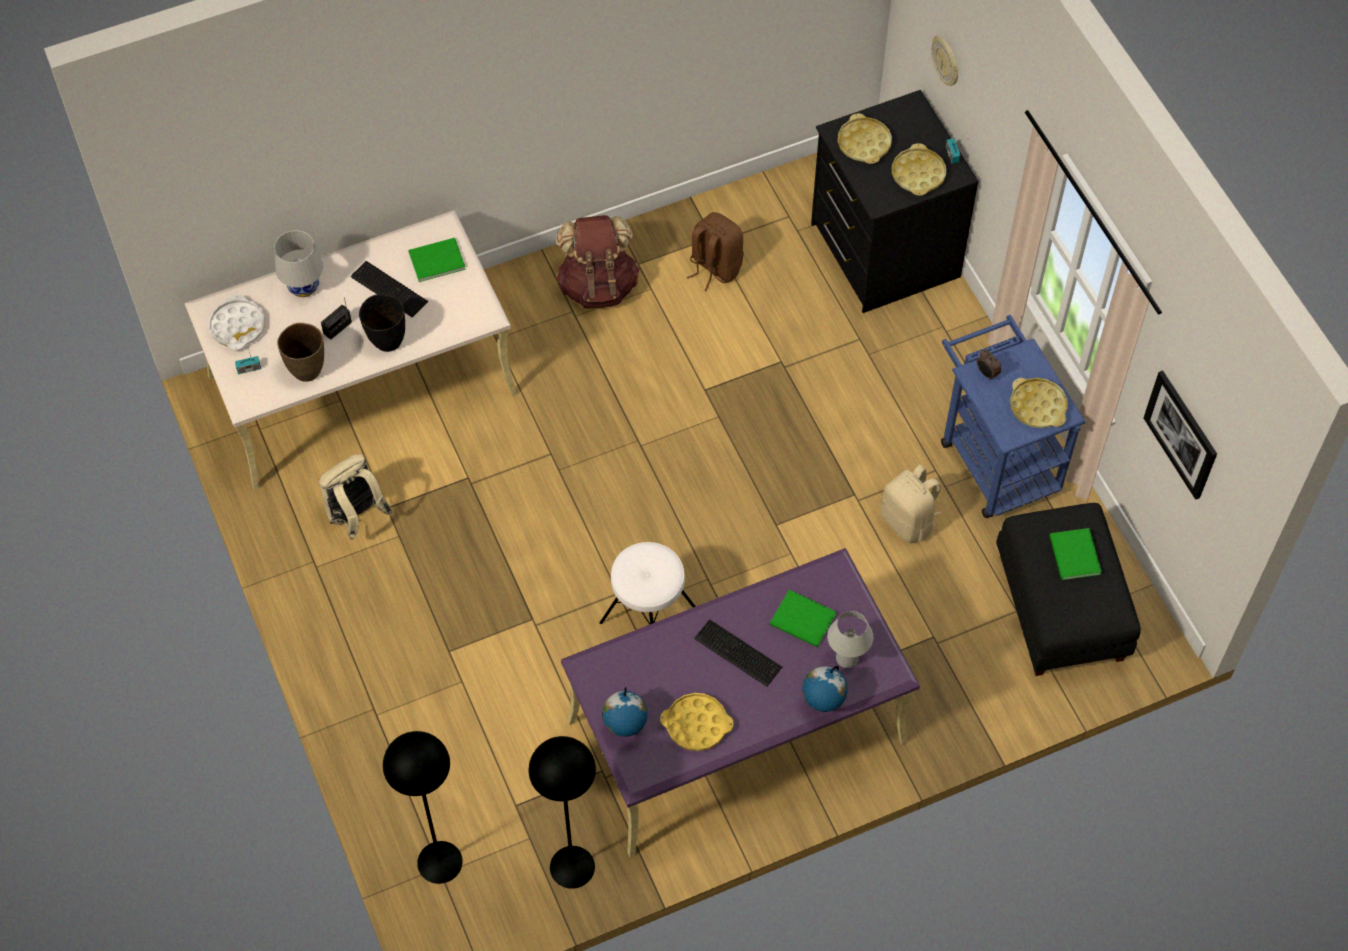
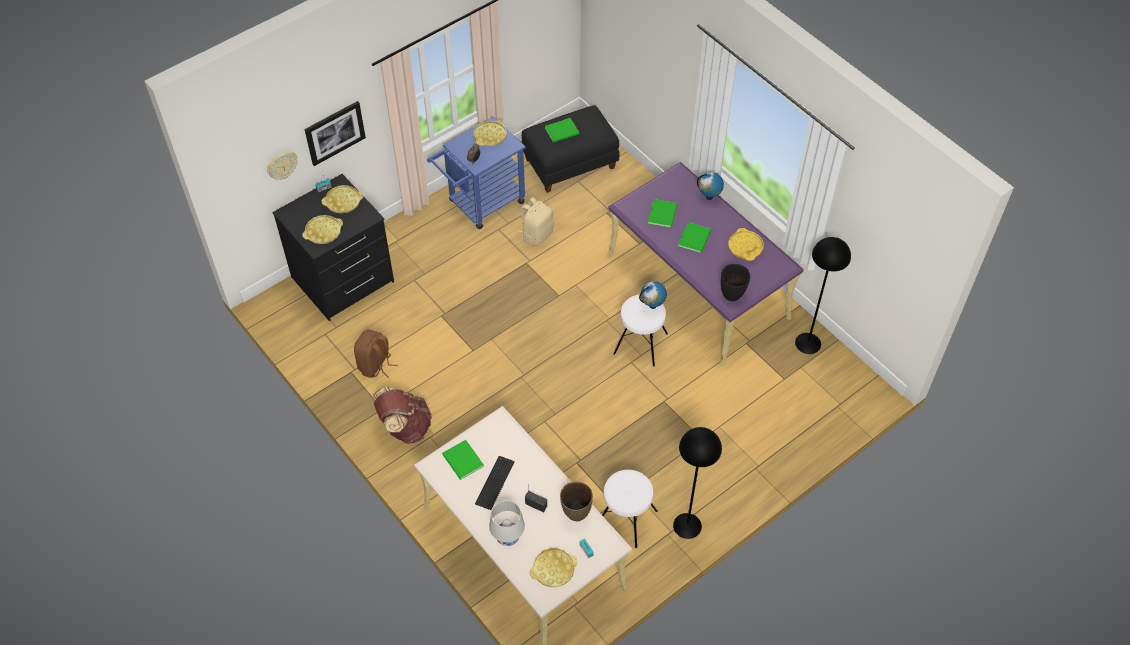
camera: 105 degrees left, 5 degrees down
(238, 326) = (553, 569): white tray -> yellow tray
(356, 516) = (626, 519): beige backpack -> white stool
(387, 341) = (538, 471): black vase -> black vase (732, 295)
(440, 862) = (833, 406): black floor lamp -> black floor lamp (687, 525)
(625, 727) = (761, 278): globe -> globe (652, 305)
(738, 654) = (695, 238): keyboard -> green book
(847, 658) = (678, 191): white table lamp -> none
(1181, 434) = (525, 38): picture -> picture (334, 132)

